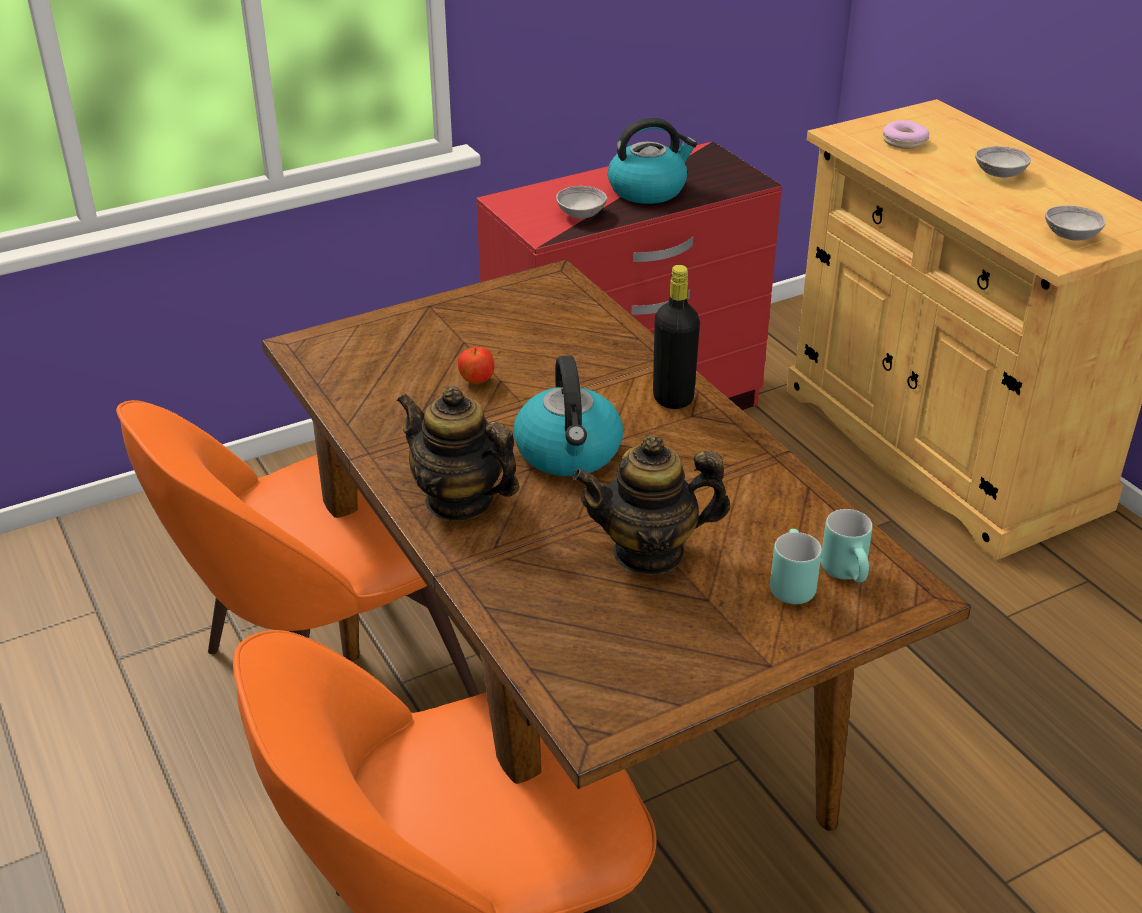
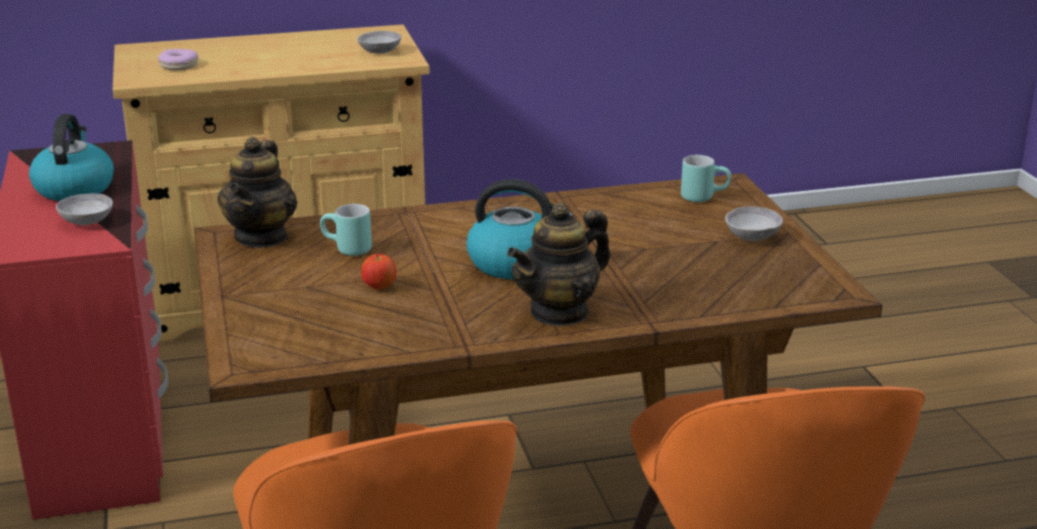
camera: 75 degrees left, 10 degrees down
(649, 552) = (657, 251): teapot -> teapot (262, 237)
(673, 398) = (463, 217): black bottle -> none
(788, 584) = (708, 215): turquoise mug -> turquoise mug (346, 250)
(999, 174) = (268, 51): grey bowl -> grey bowl (752, 237)

